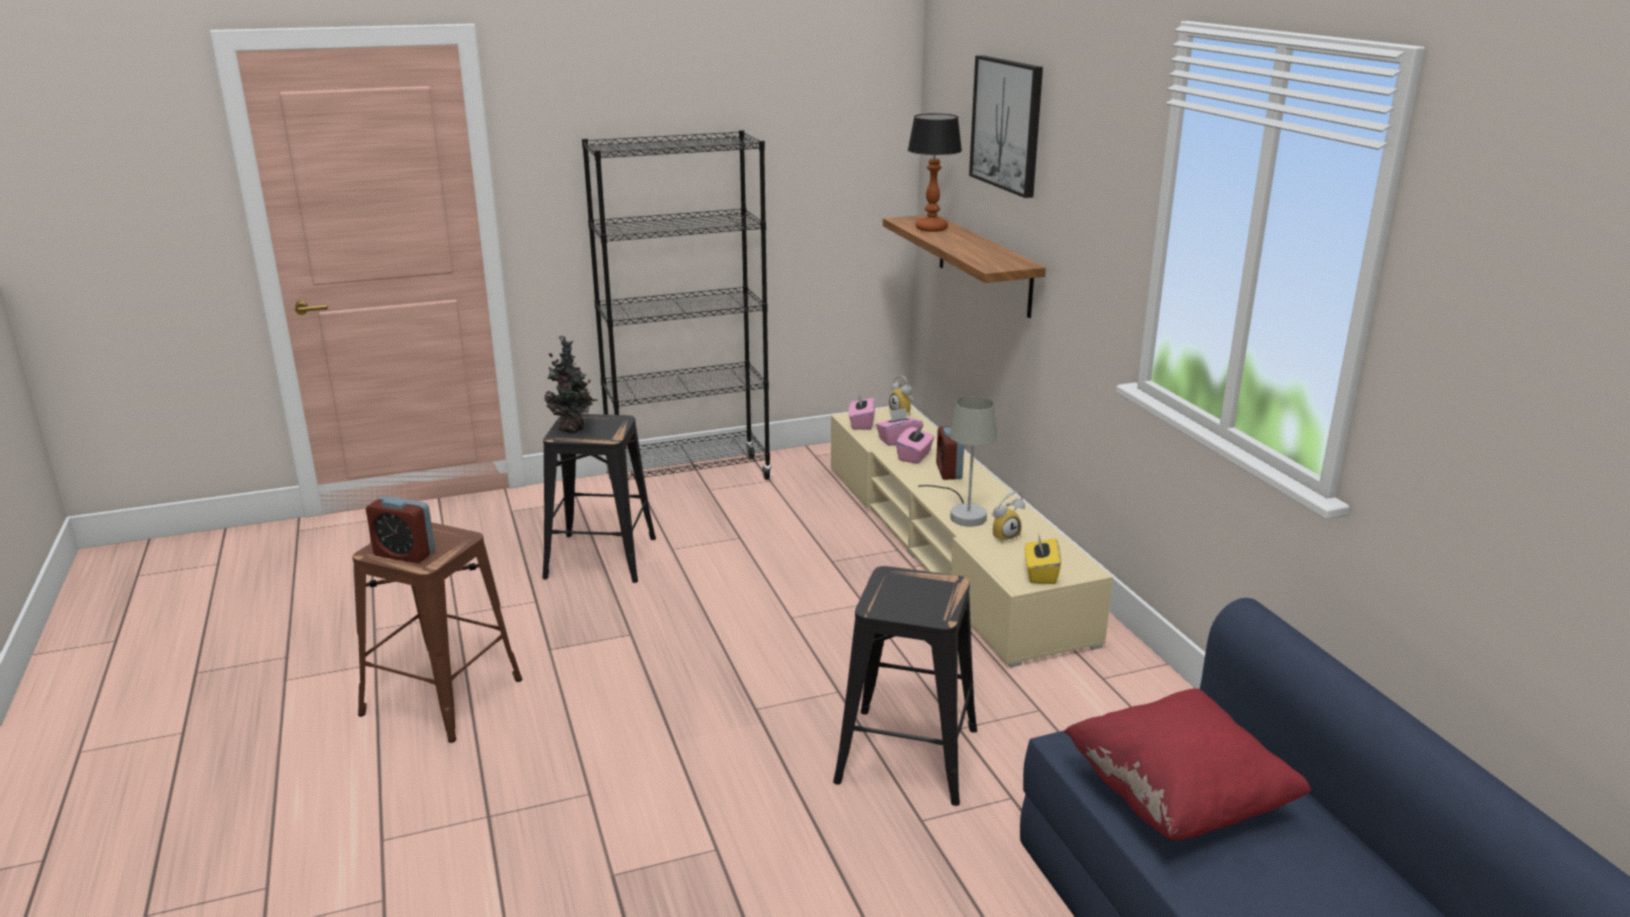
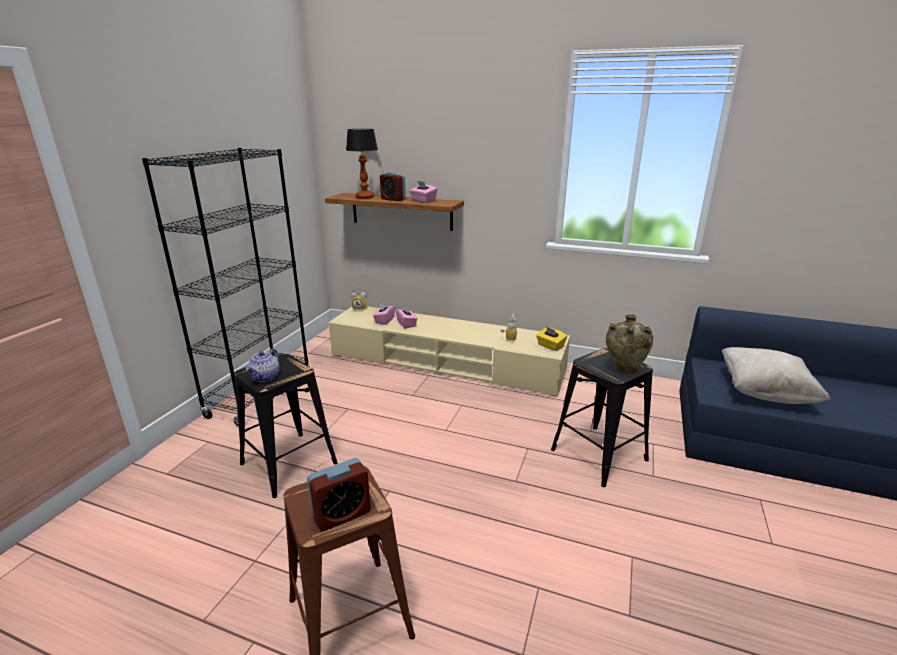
camera: 50 degrees left, 0 degrees up
(574, 429) = (265, 377): potted plant -> teapot
(861, 424) = (352, 320): pink tissue box -> pink tissue box (423, 201)
(905, 608) = (624, 370): none -> beige vase
(949, 471) = (433, 324): alarm clock -> alarm clock (393, 199)
(963, 512) = (475, 337): grey table lamp -> none
(1007, 124) = (414, 127): picture -> none
(1178, 798) = (764, 393): red pillow -> beige pillow

